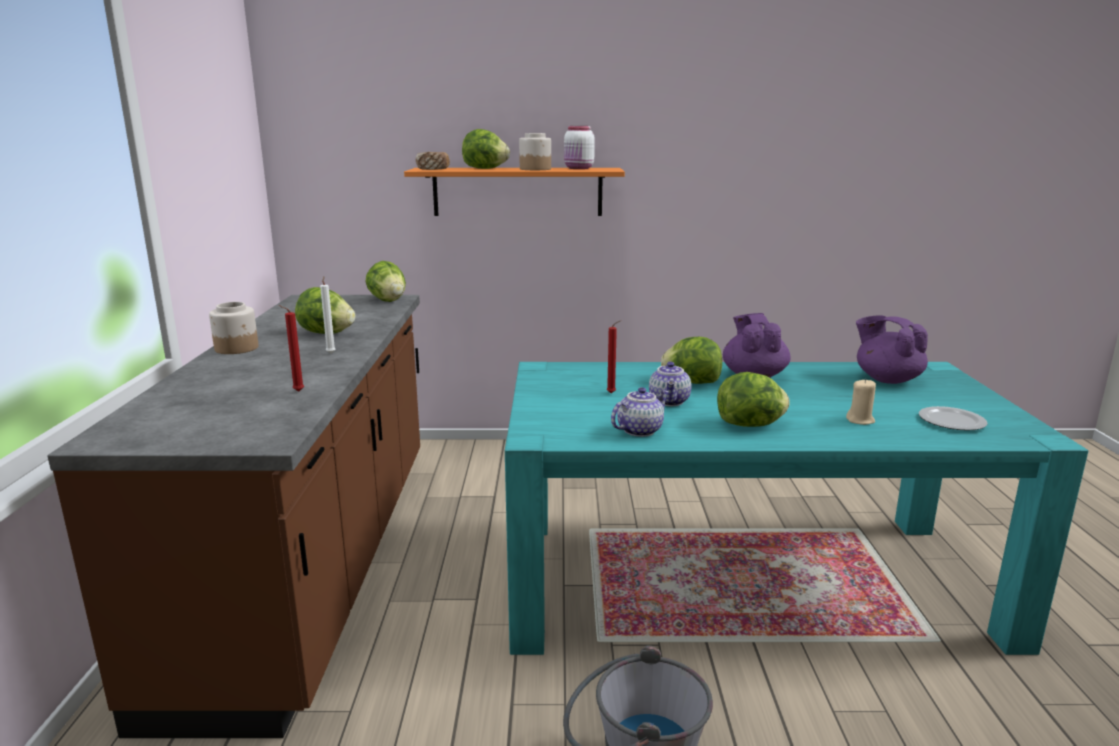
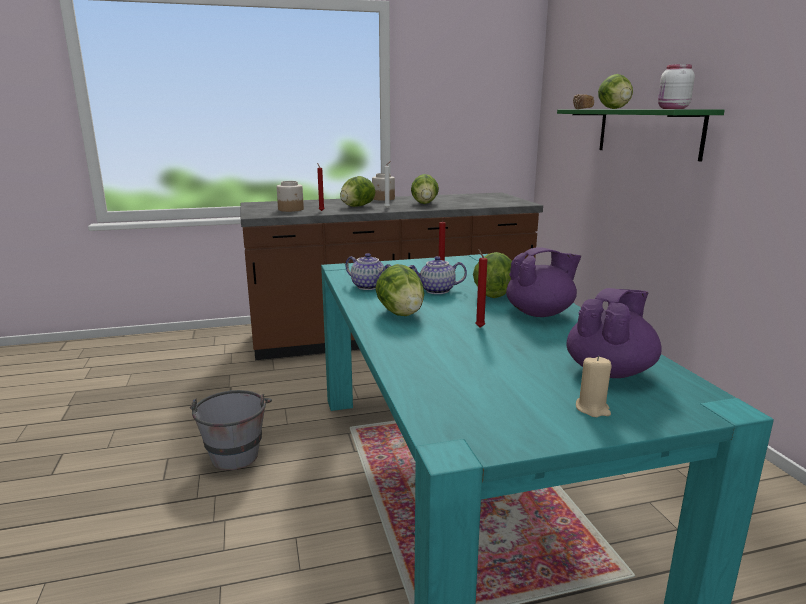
camera: 75 degrees right, 0 degrees up
(388, 301) = (514, 203): lettuce -> lettuce (357, 206)
(517, 192) = (647, 132): orange shelf -> green shelf
(535, 169) = (635, 109): jar -> jar (291, 209)
(792, 400) = (479, 327): none -> red candle
(860, 420) = (444, 351): beige candle -> beige candle (592, 409)
(952, 421) = (478, 395): plate -> none

